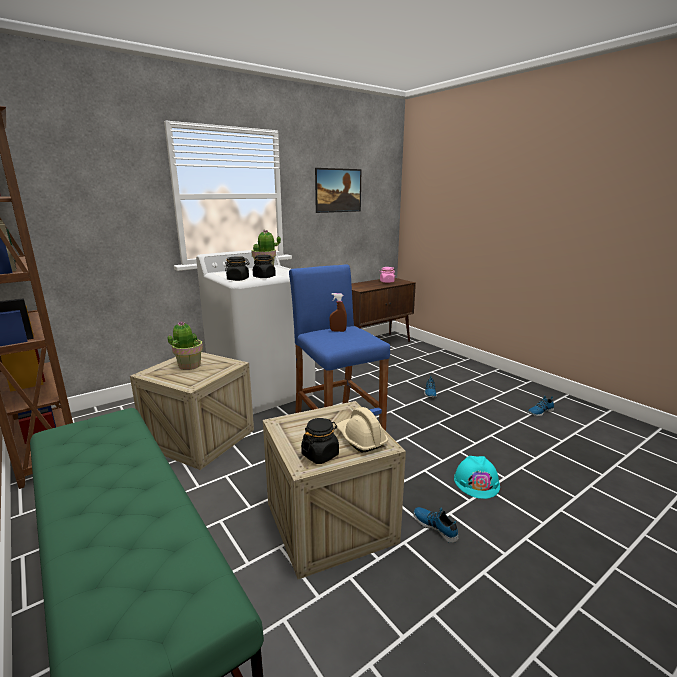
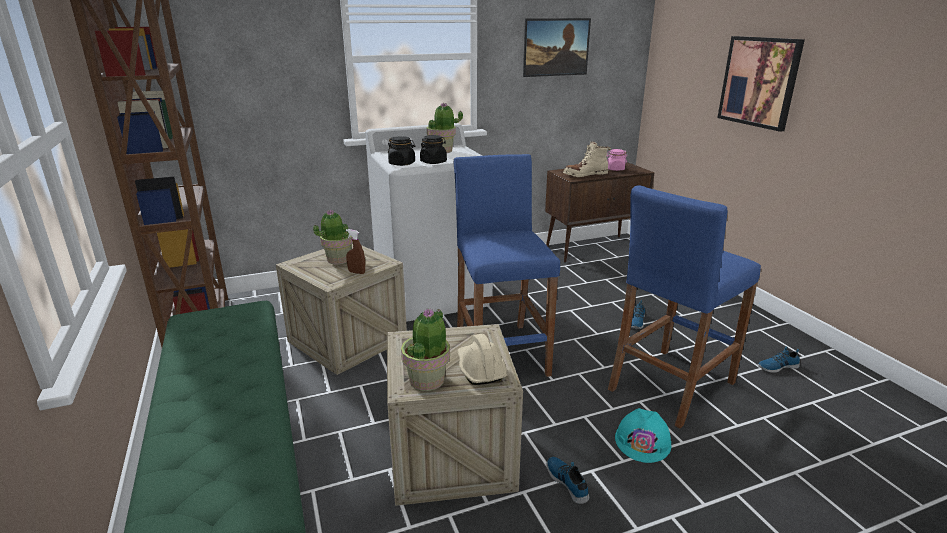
camera: 15 degrees right, 5 degrees up
(320, 455) = (427, 380): black jar -> potted plant
(338, 331) = (504, 236): brown spray bottle -> brown spray bottle (356, 272)
(367, 287) = (585, 175): none -> beige boot
(476, 436) = (670, 386): none -> blue stool
(491, 210) = (759, 82): none -> picture

